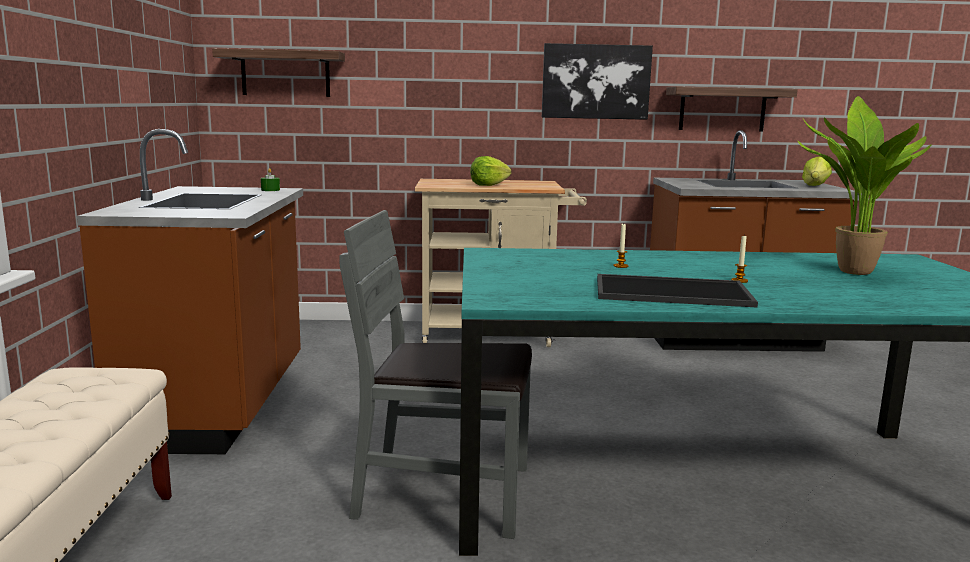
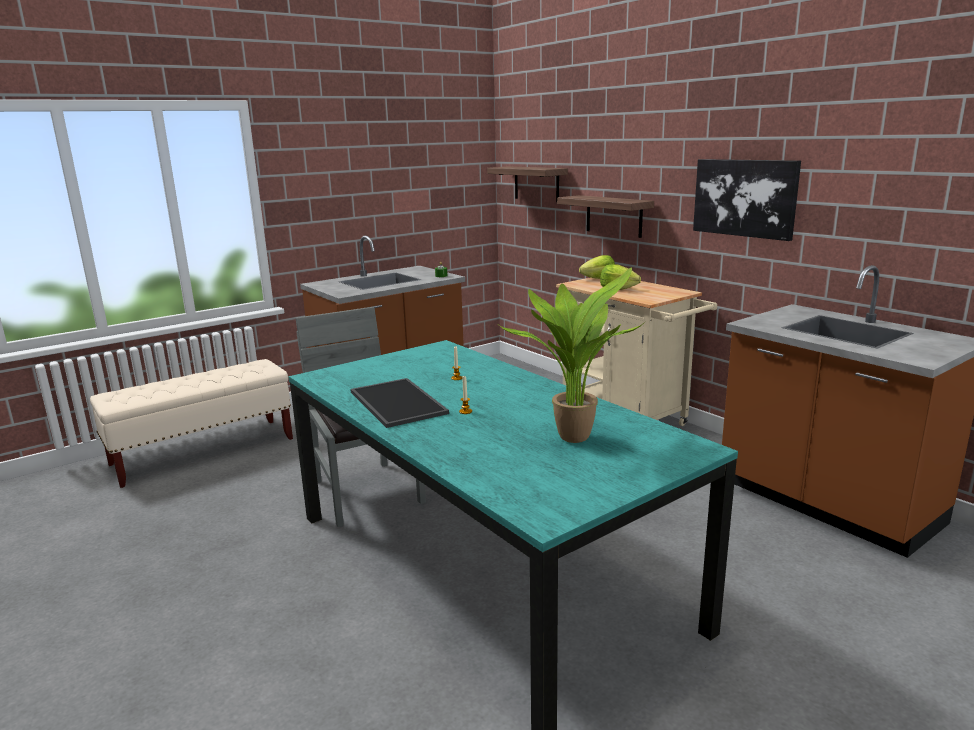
camera: 55 degrees right, 5 degrees up
(722, 109) = (880, 236): shelf -> shelf (614, 216)
(815, 186) = (924, 349): lettuce -> lettuce (599, 279)

